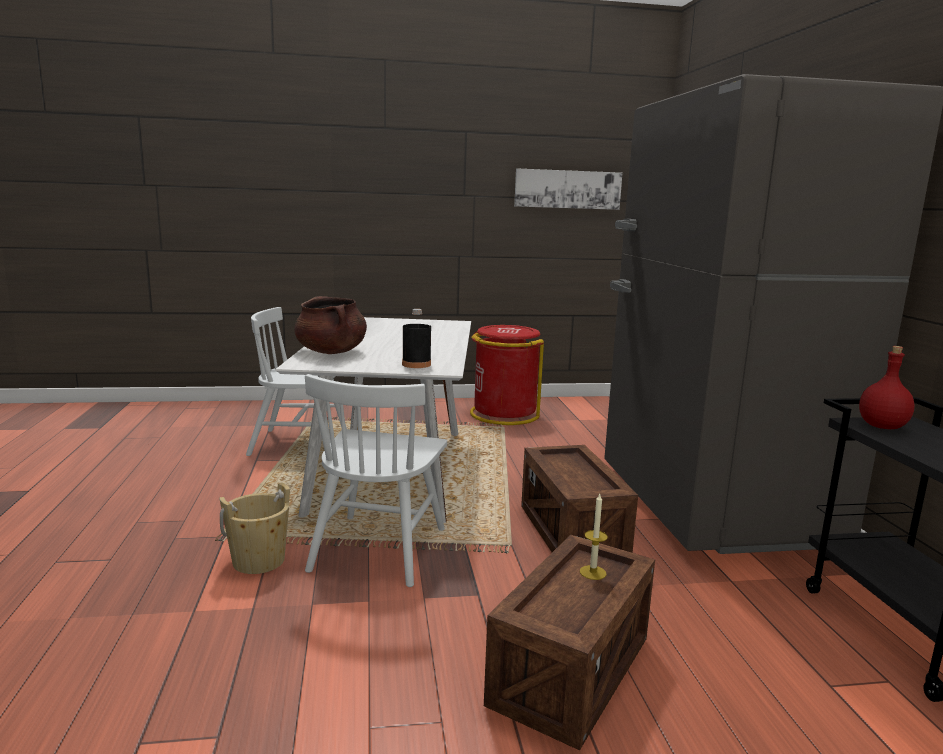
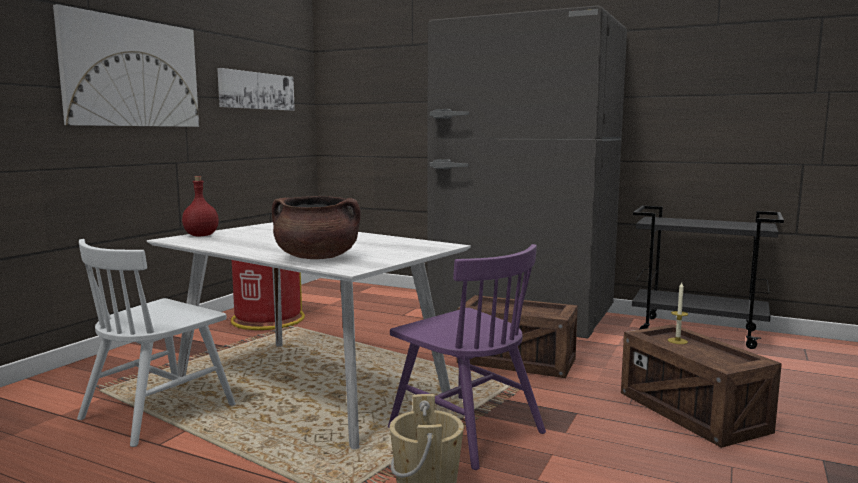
camera: 55 degrees left, 5 degrees down
(378, 549) = (465, 429): white chair -> purple chair
(416, 364) = (414, 247): black bottle -> none
(419, 178) = (132, 73): none -> picture
(882, 427) = (659, 221): red bottle -> red bottle (201, 236)

